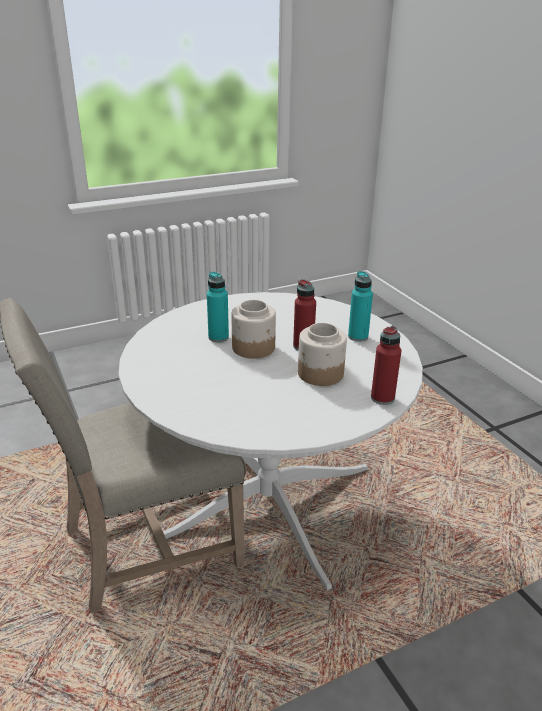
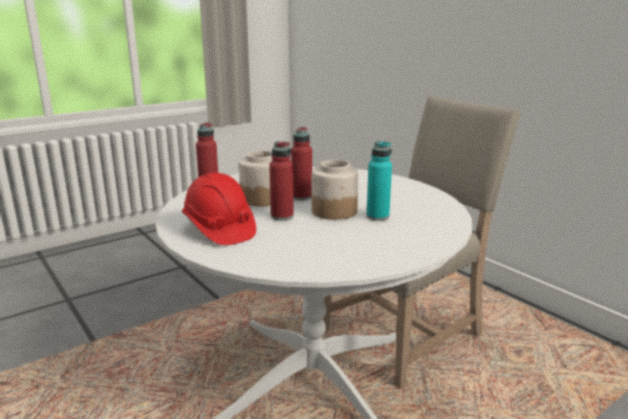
camera: 170 degrees right, 10 degrees down
(277, 373) = (302, 197): none -> red bottle
(358, 337) = (219, 230): turquoise bottle -> red hard hat

